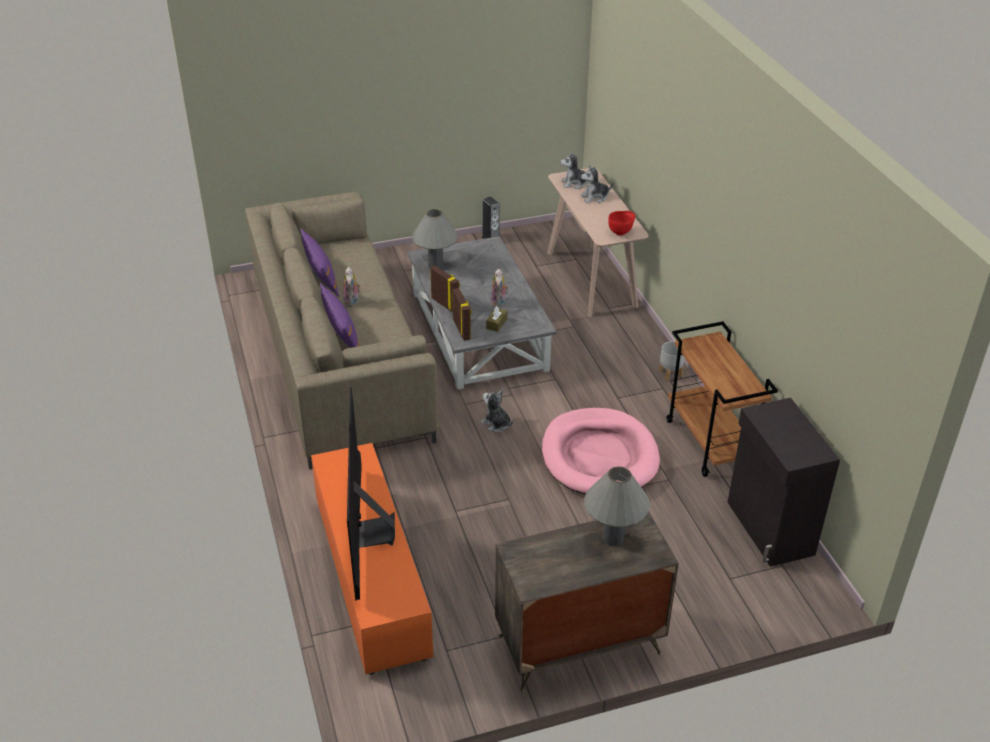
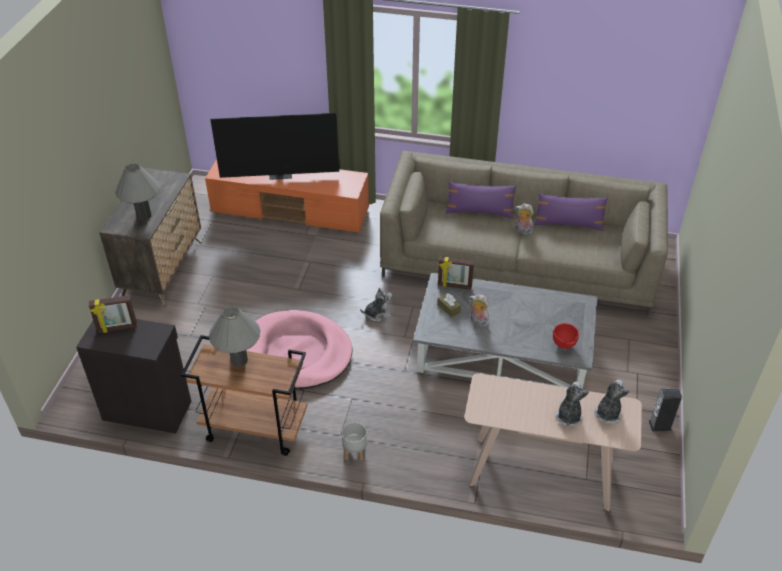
camera: 120 degrees right, 5 degrees up
(368, 534) = (281, 174): television -> television turned 150 degrees clockwise
(436, 266) = (560, 305): grey table lamp -> grey table lamp (239, 360)
(445, 304) = (496, 289): picture frame -> picture frame (117, 328)
(621, 233) = (485, 401): red bowl -> red bowl (564, 346)

